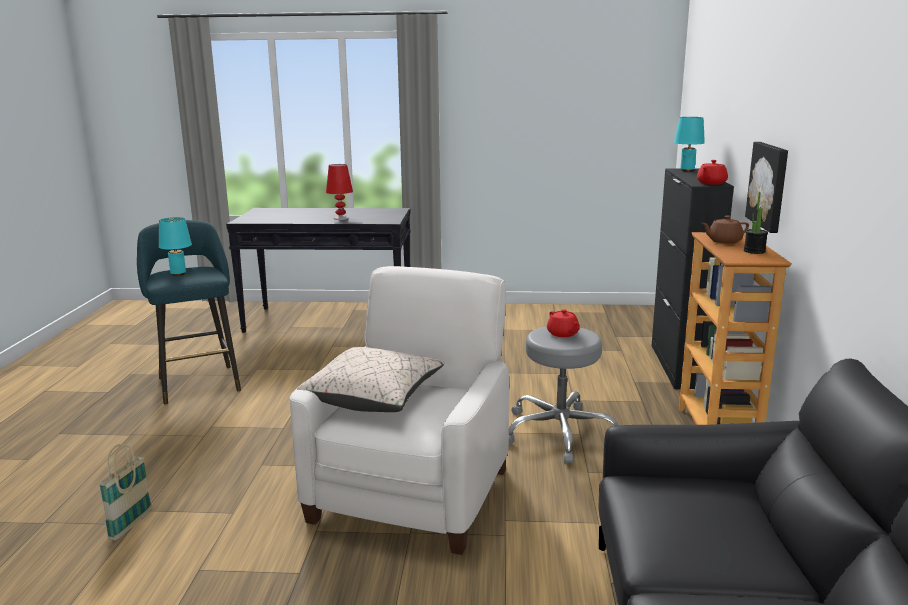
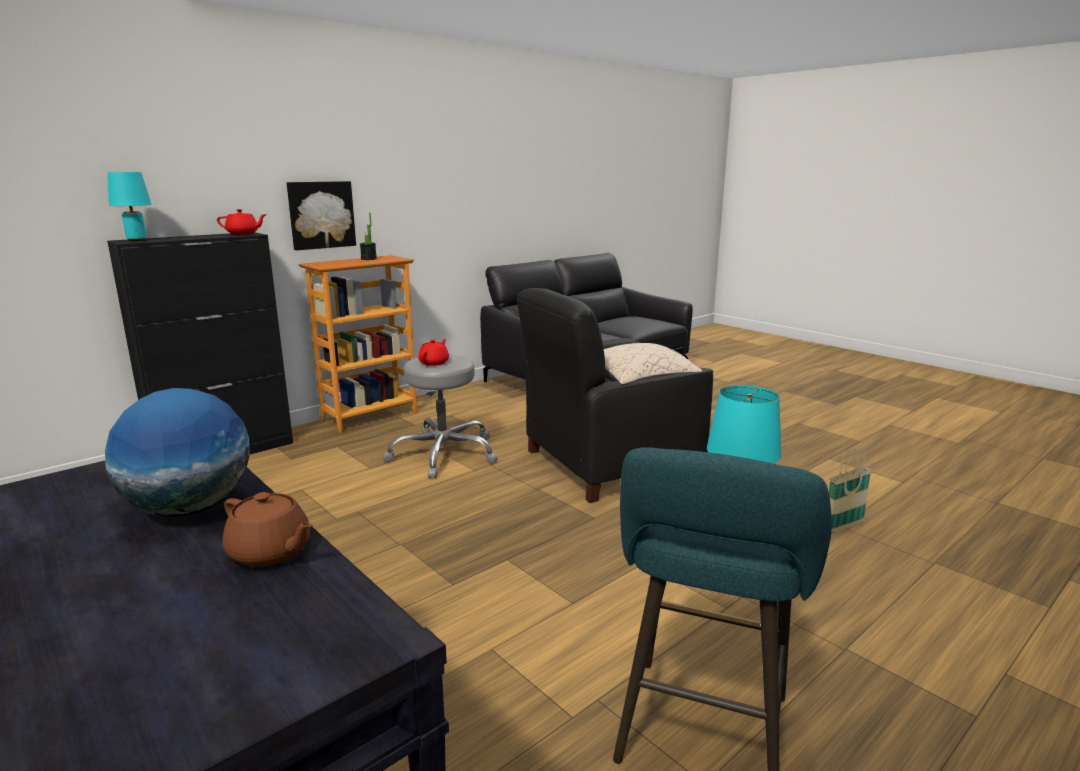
camera: 135 degrees left, 0 degrees up
(340, 218) = (191, 509): red table lamp -> globe
(412, 493) = (608, 463): white armchair -> black armchair
(723, 241) = (345, 263): brown teapot -> brown teapot (270, 552)

